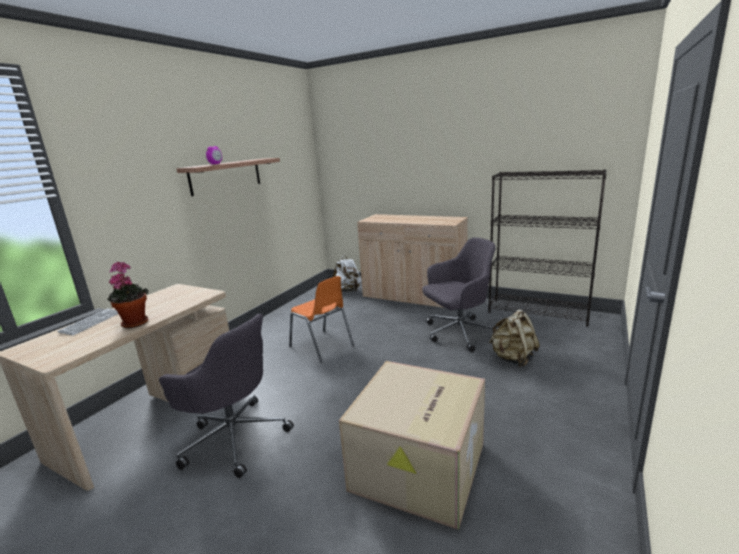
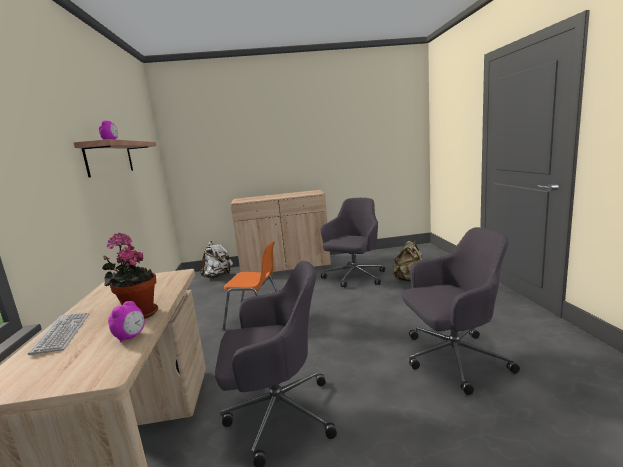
camera: 35 degrees left, 5 degrees down
(102, 340) = (131, 337): none -> alarm clock
(419, 468) = (452, 359): cardboard box -> grey office chair
(538, 312) = (385, 252): black bookcase -> none

